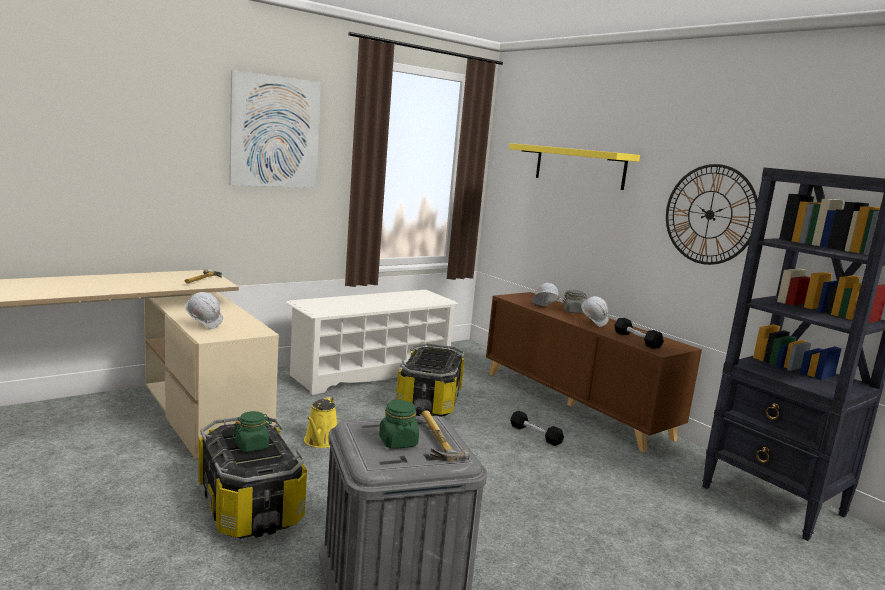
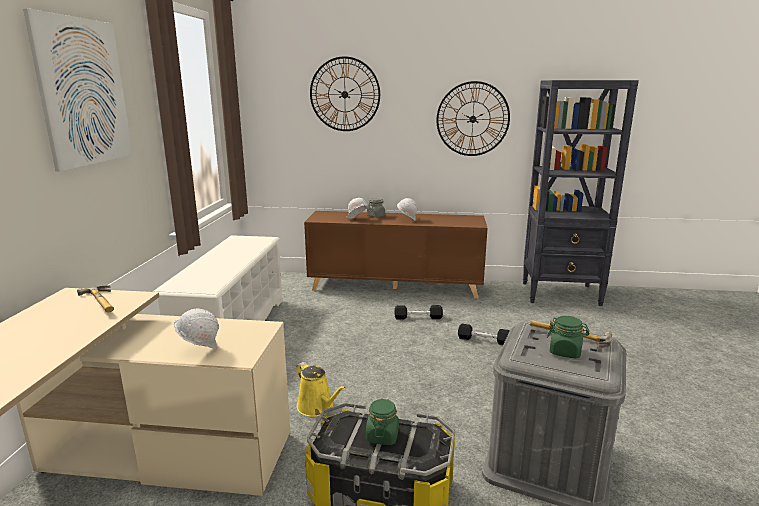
camera: 45 degrees left, 5 degrees up
(430, 401) = (319, 330): storage box -> none
(579, 166) = (345, 94): yellow shelf -> wall clock
(637, 340) = (450, 221): black dumbbell -> black dumbbell (484, 340)

